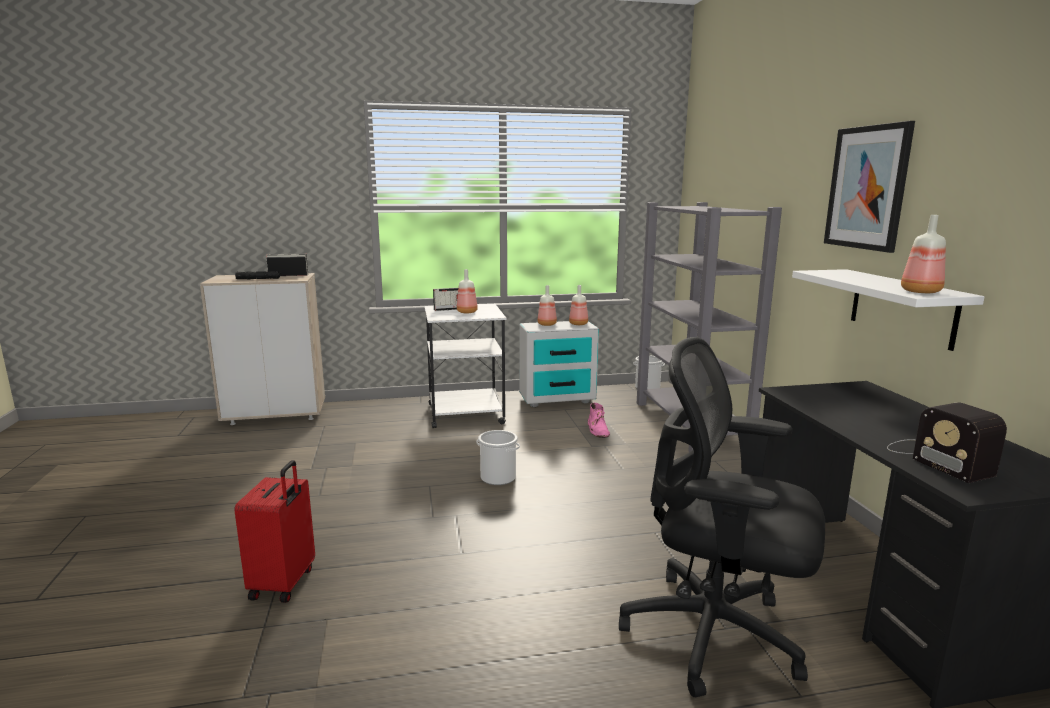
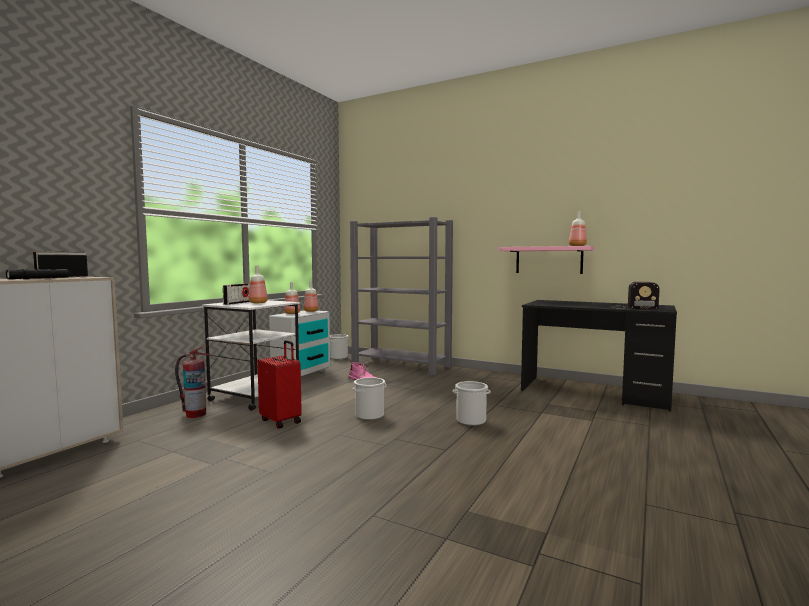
camera: 50 degrees left, 10 degrees down
(284, 583) = (393, 516): red suitcase -> red suitcase (281, 421)
(394, 416) = (195, 414): none -> fire extinguisher
(570, 536) = (471, 420): none -> bucket
(722, 632) = (595, 422): black office chair -> none
(867, 188) = (515, 205): picture -> none
(902, 307) = (548, 260): white shelf -> pink shelf

